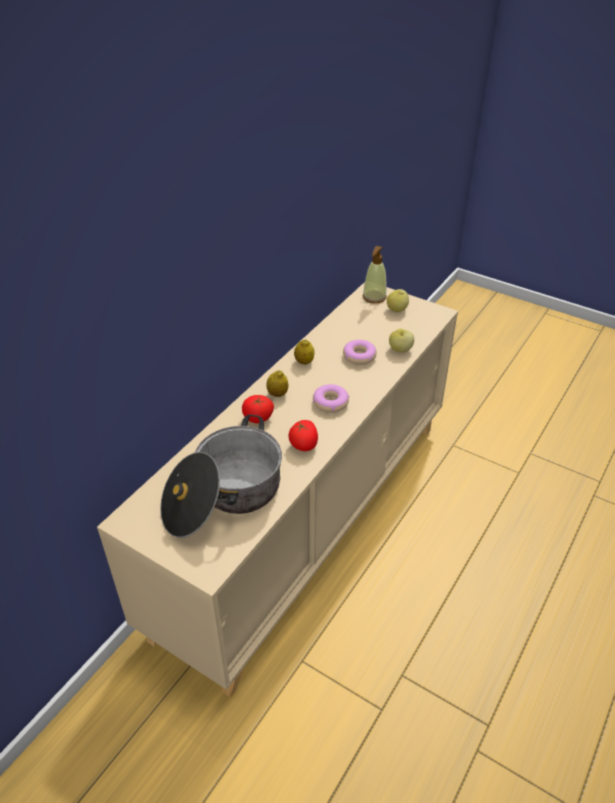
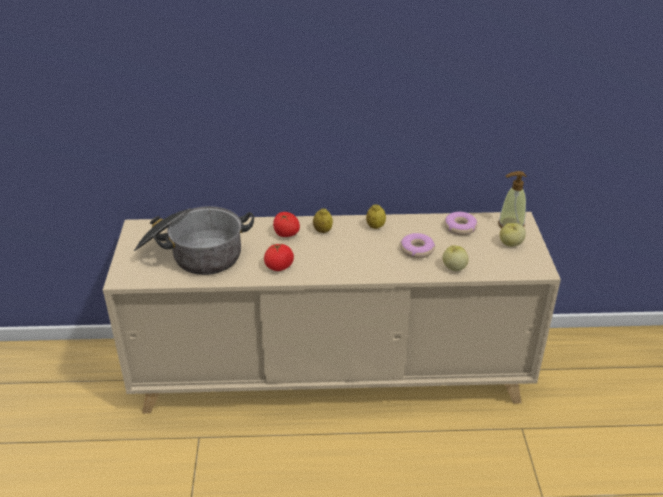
camera: 55 degrees right, 5 degrees down
(330, 402) = (341, 259): donut -> donut (460, 227)

